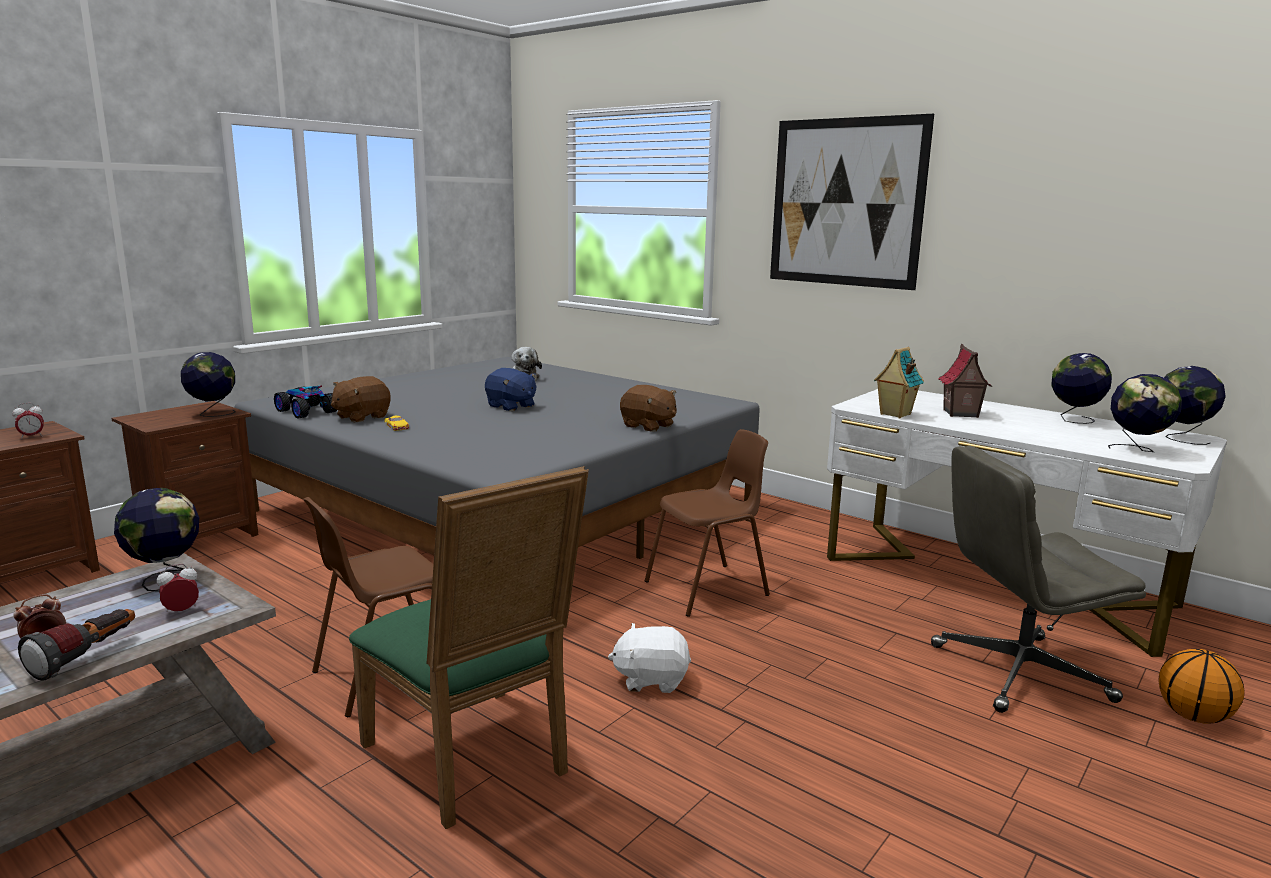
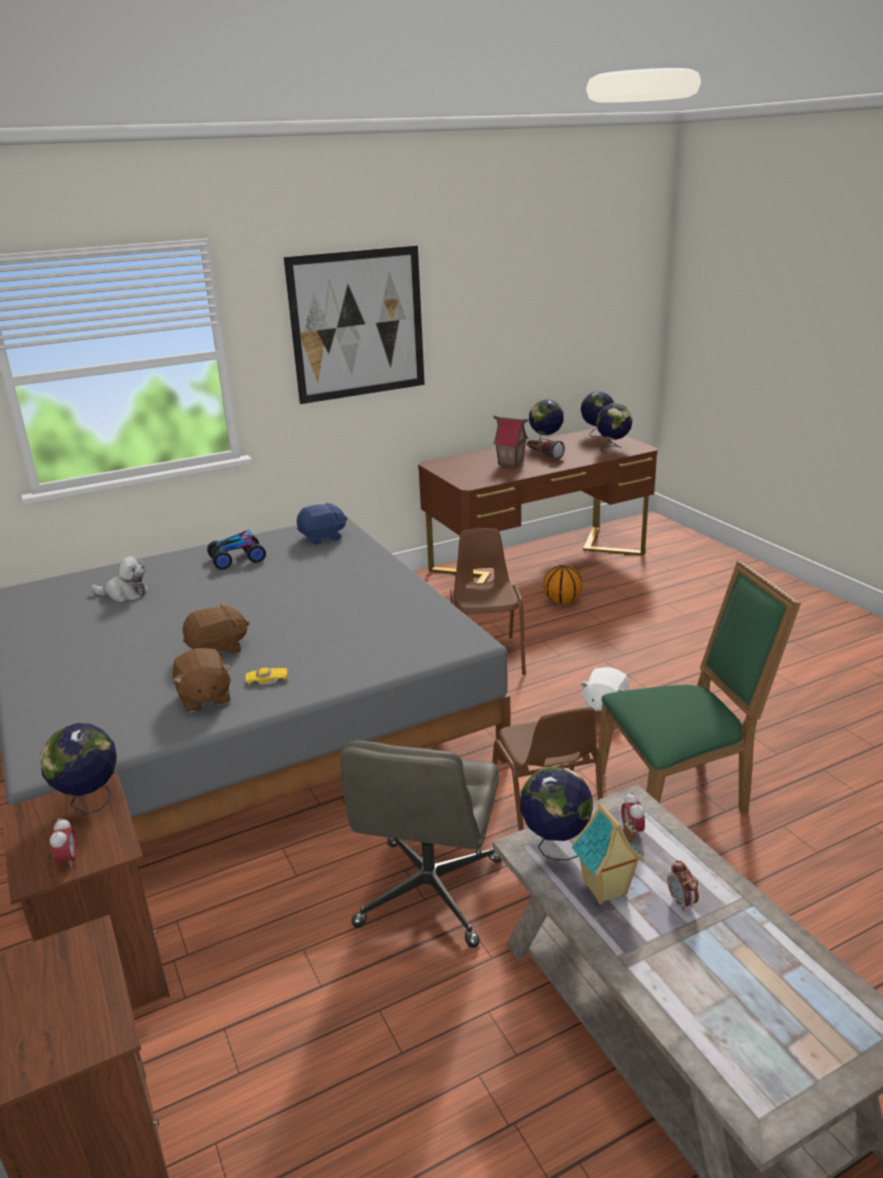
camera: 65 degrees left, 10 degrees up
(31, 437) = (68, 970): alarm clock -> alarm clock (68, 860)
(87, 657) = (707, 874): flashlight -> flashlight (543, 456)
(307, 411) = (136, 734): toy car -> toy car (237, 559)
(511, 406) = (247, 613): blue plush toy -> blue plush toy (323, 538)
(648, 426) = (380, 565): brown plush toy -> brown plush toy (218, 649)
(894, 414) = (499, 479): toy house -> toy house (605, 890)
(993, 581) = (538, 562): white desk -> brown desk
(1018, 673) = (645, 592): grey office chair -> grey office chair (430, 893)
(1194, 717) = (700, 568): basketball -> basketball (563, 601)

